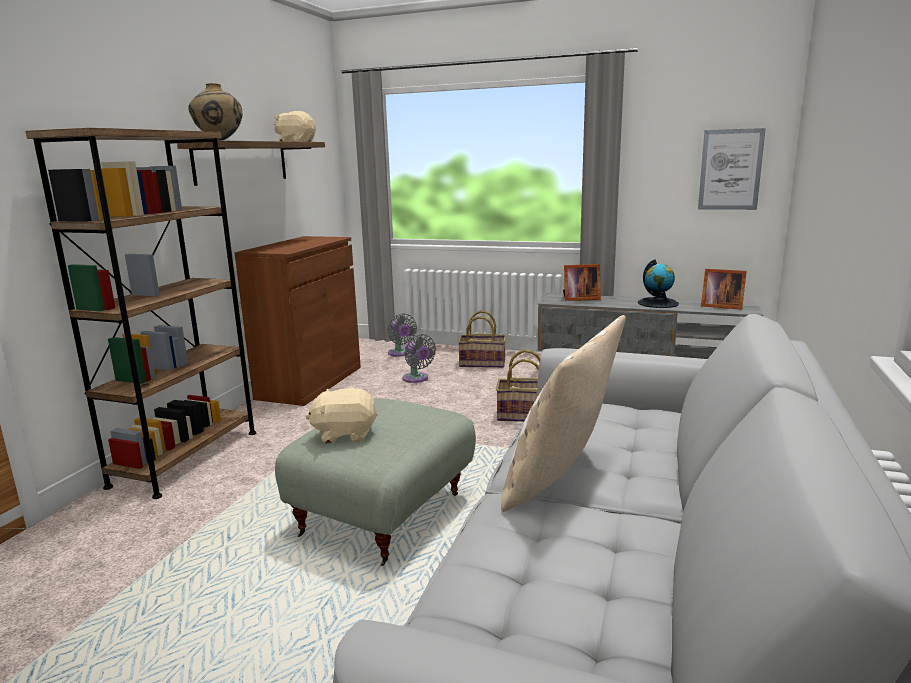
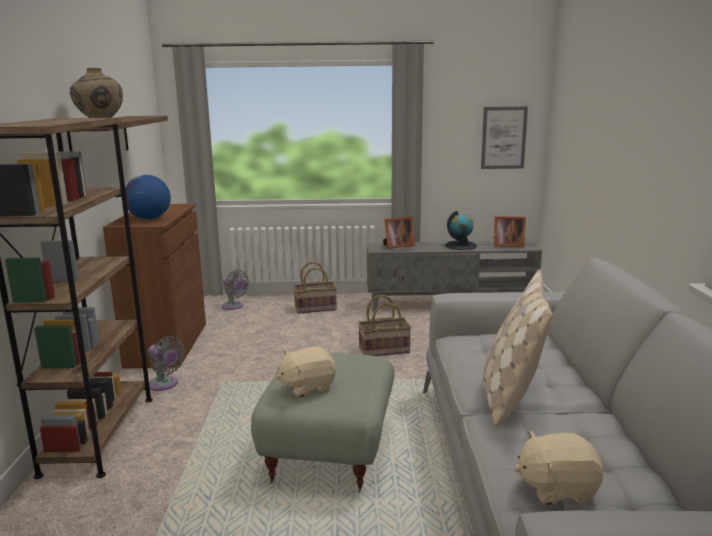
camera: 20 degrees left, 0 degrees up
(285, 247) = (149, 219): none -> globe
(296, 142) = (142, 116): beige plush toy -> beige plush toy (556, 489)
(417, 379) = (267, 329): grey fan -> grey fan (165, 385)

